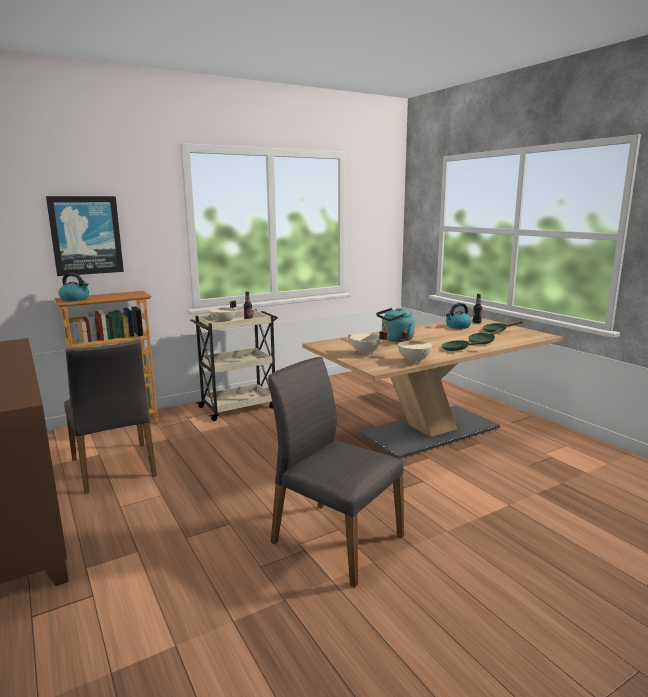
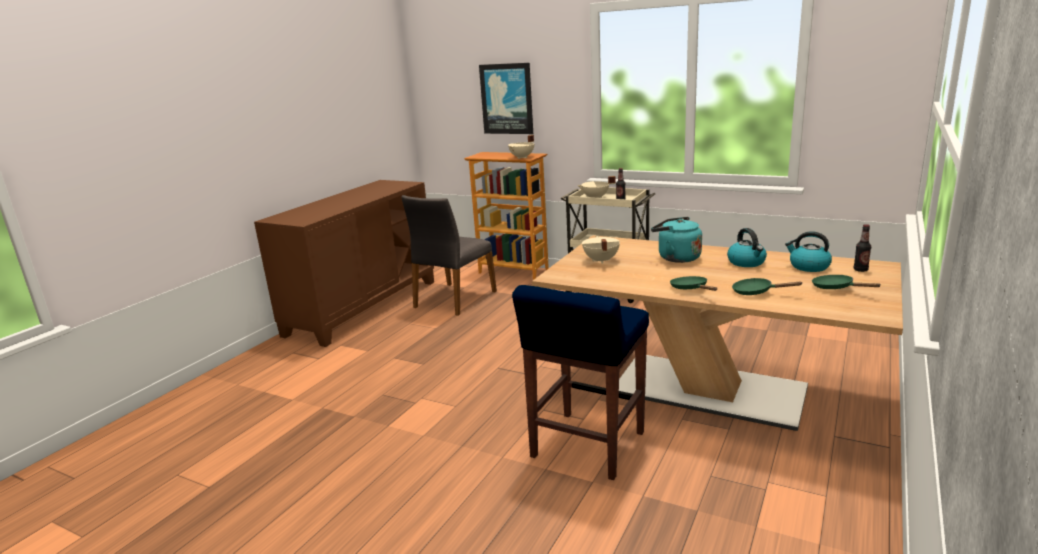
camera: 60 degrees right, 5 degrees up
(75, 299) = (486, 155): kettle -> kettle (747, 262)
(335, 539) = (440, 409): grey chair -> none
(414, 361) = (606, 282): beige cooking pot -> beige cooking pot (522, 157)
(461, 491) = (586, 446): none -> blue stool

